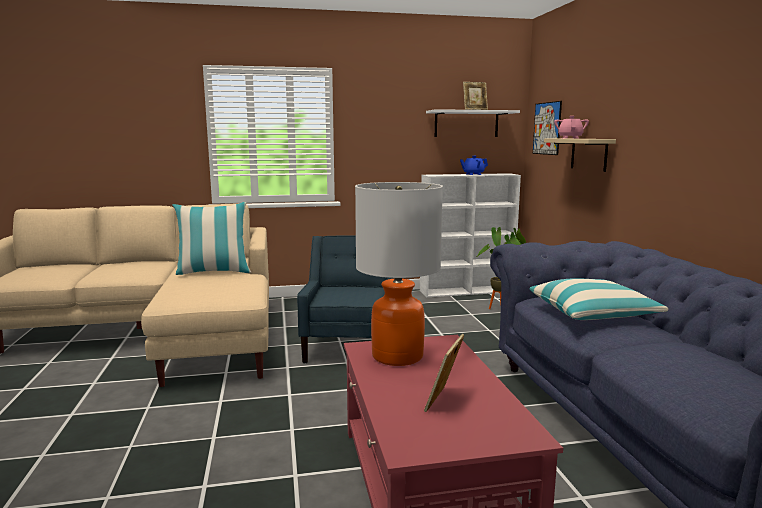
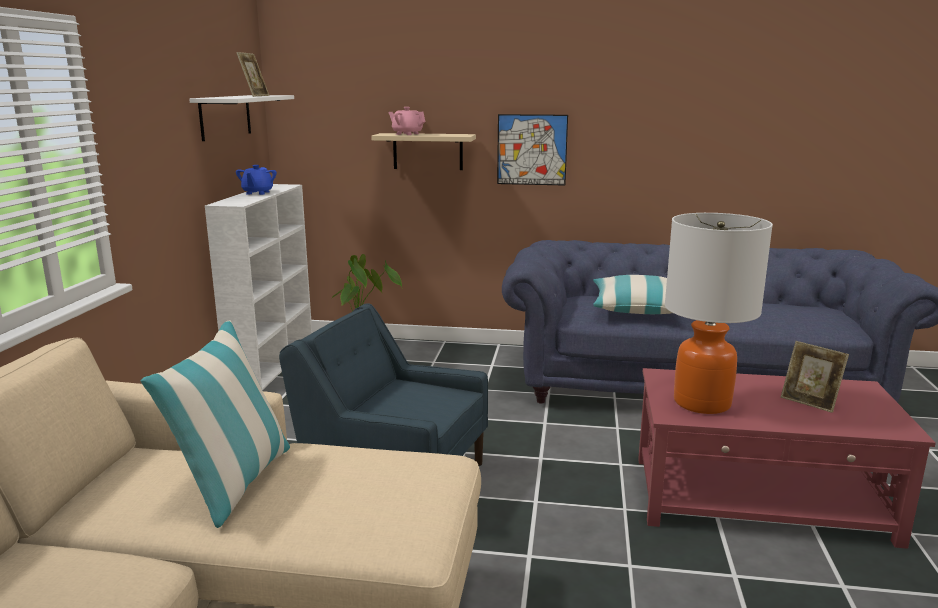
camera: 70 degrees left, 5 degrees up
(547, 128) = (326, 119): picture -> picture (532, 149)

